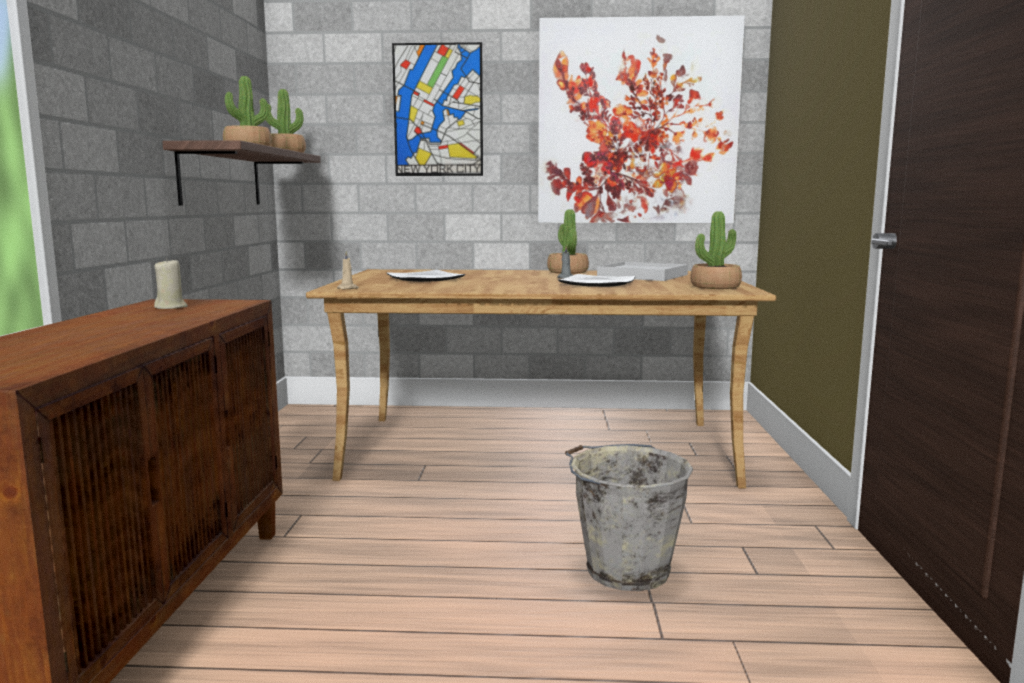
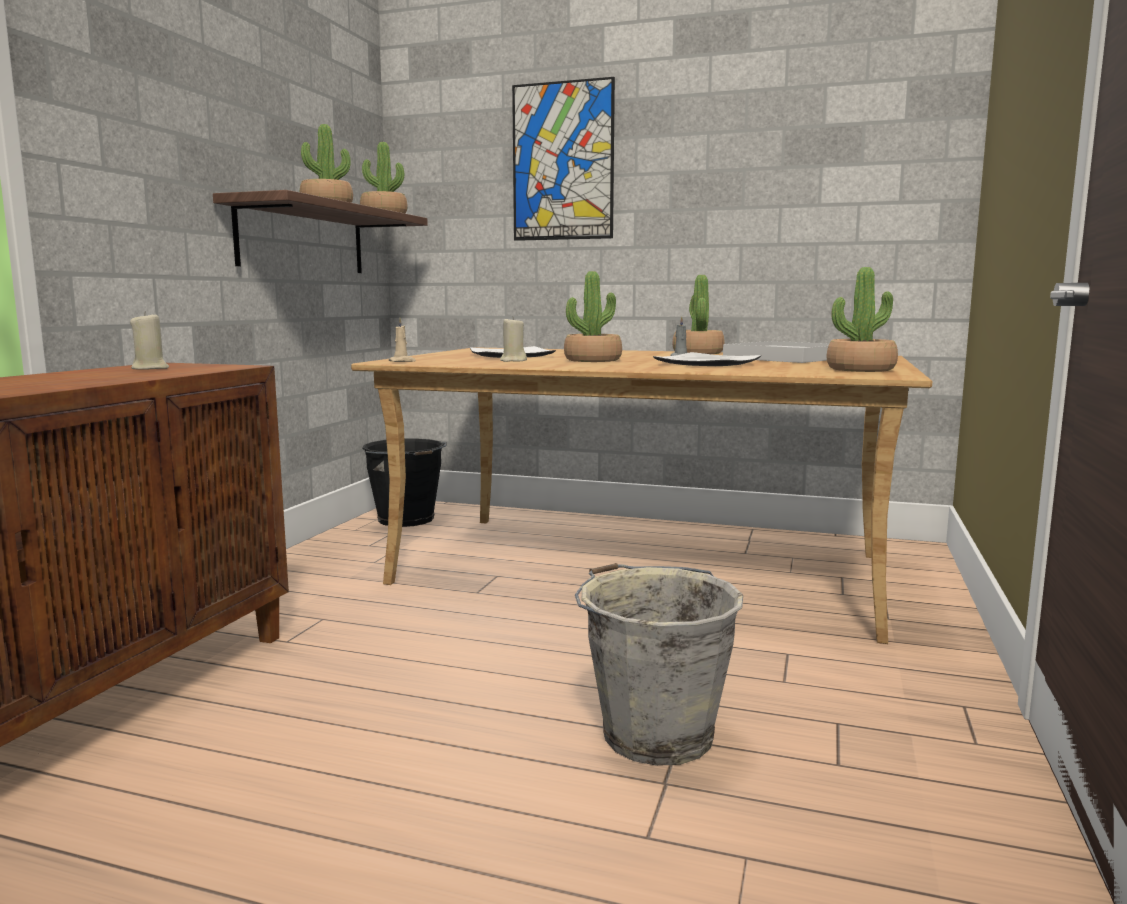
camera: 15 degrees right, 0 degrees up
(311, 423) = (407, 520): none -> black bucket
(440, 285) = (513, 361): none -> beige candle
(502, 282) = (592, 360): none -> potted plant
(637, 123) = (805, 166): picture -> none

